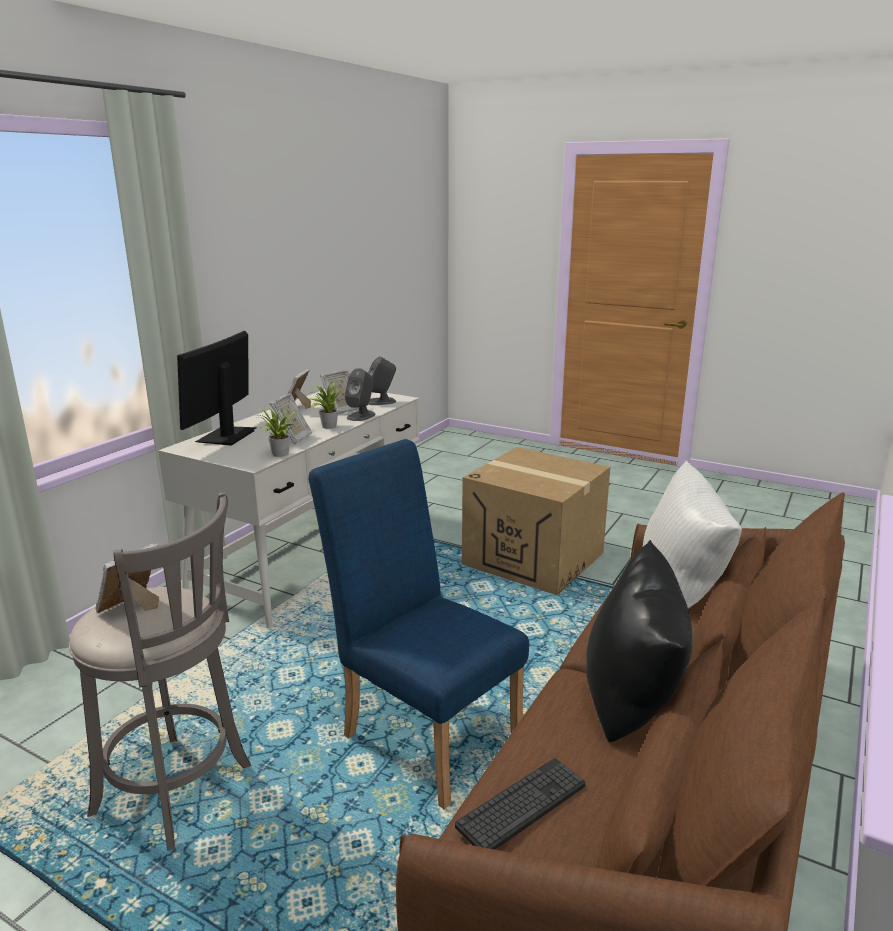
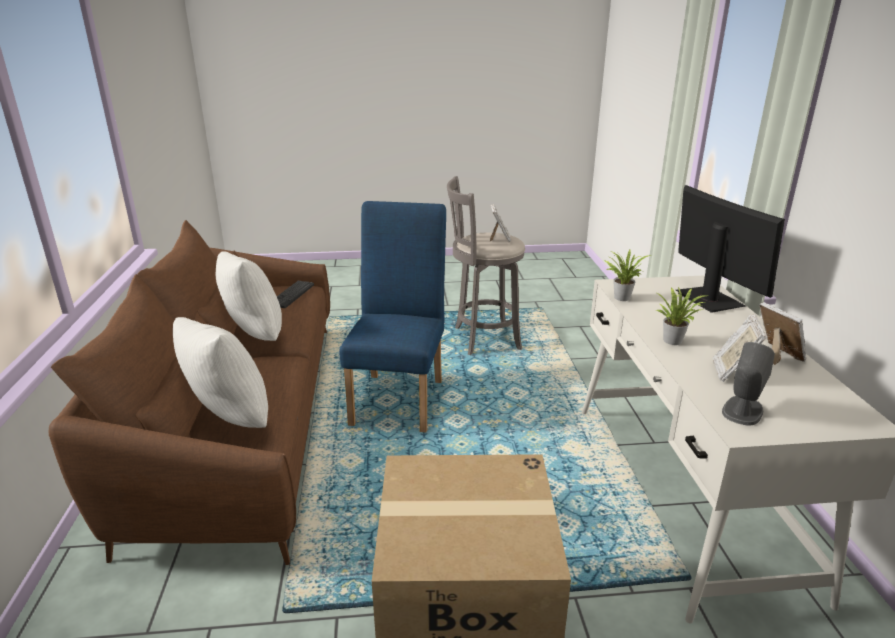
camera: 145 degrees right, 5 degrees up
(293, 439) = (656, 314): picture frame -> none
(361, 416) = (688, 369): grey speaker -> none
(423, 733) = (400, 397): blue chair -> blue chair turned 90 degrees counterclockwise
(633, 708) = (253, 336): black pillow -> white pillow

